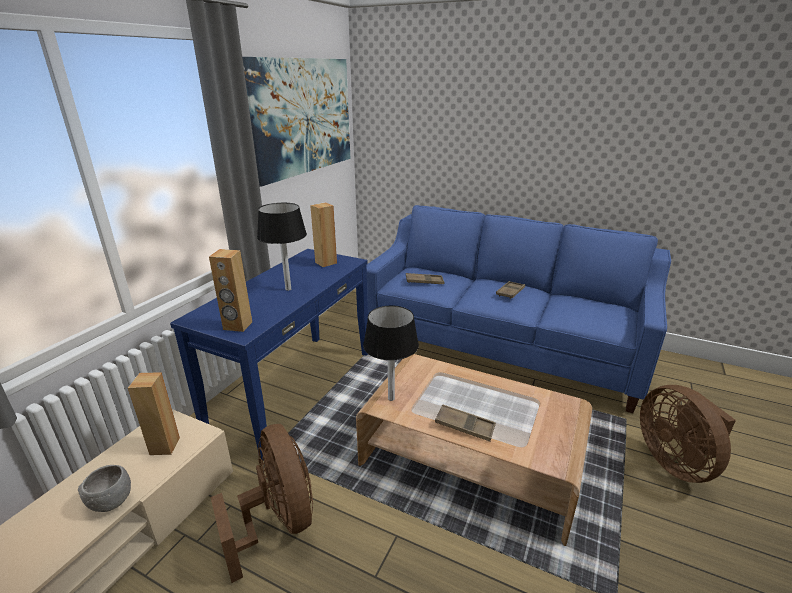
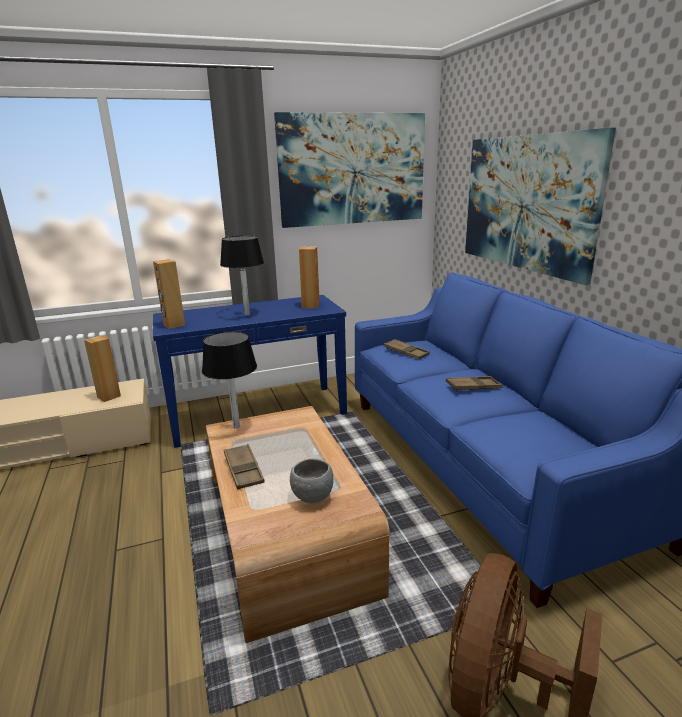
camera: 45 degrees right, 5 degrees down
(111, 503) = (50, 410): grey bowl -> grey bowl (312, 497)
(278, 522) = (127, 484): brown fan -> none
(476, 143) = (526, 203): none -> picture

